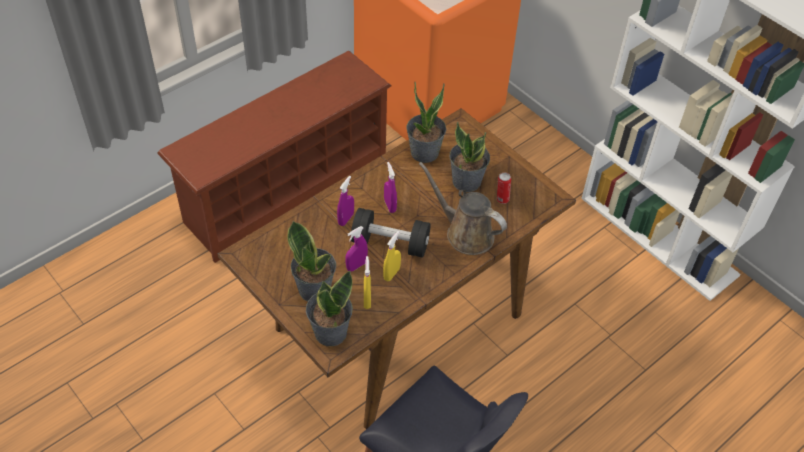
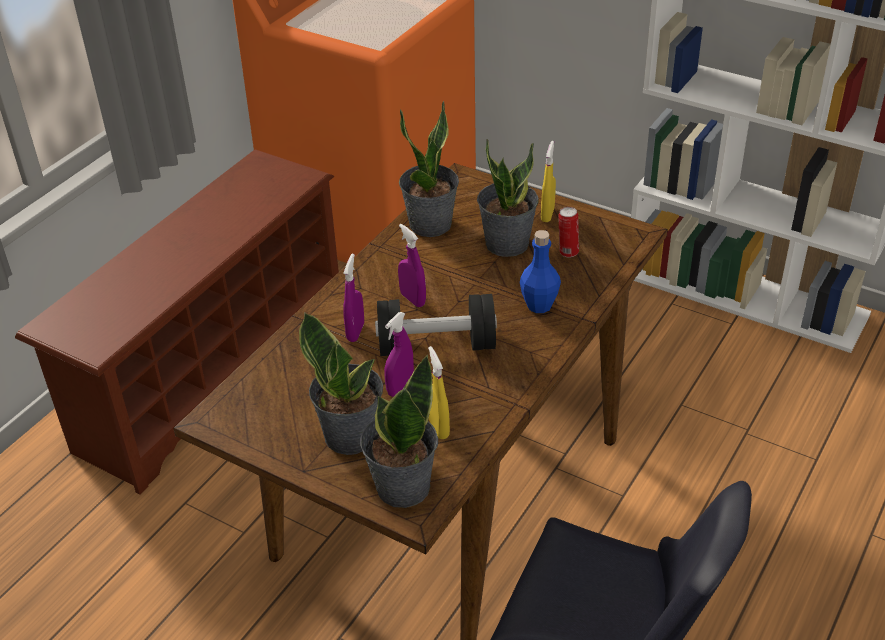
camera: 15 degrees left, 10 degrees down
(391, 274) = (458, 383): yellow spray bottle -> yellow spray bottle (547, 214)
(465, 233) = (539, 305): brown watering can -> blue bottle

